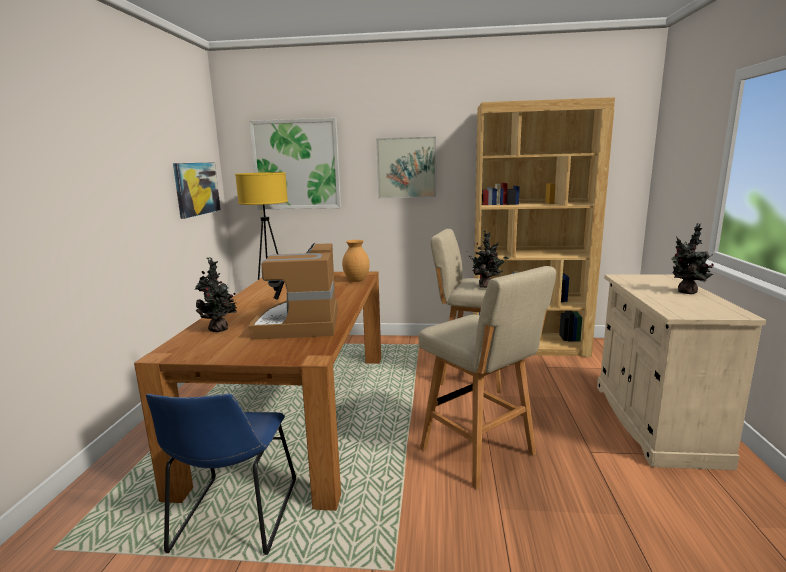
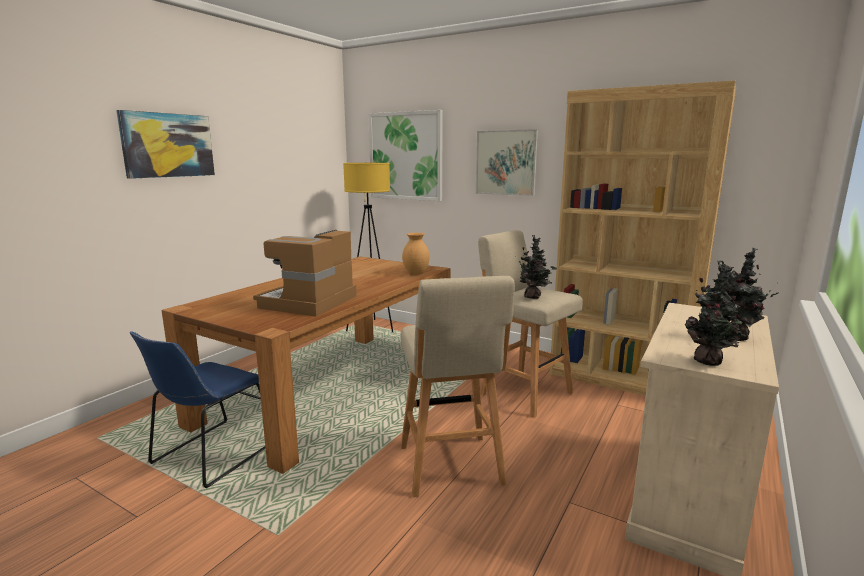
camera: 25 degrees right, 0 degrees up
(196, 188) = (311, 175): picture -> picture (168, 145)
(220, 330) = (247, 297): potted plant -> potted plant (710, 362)

